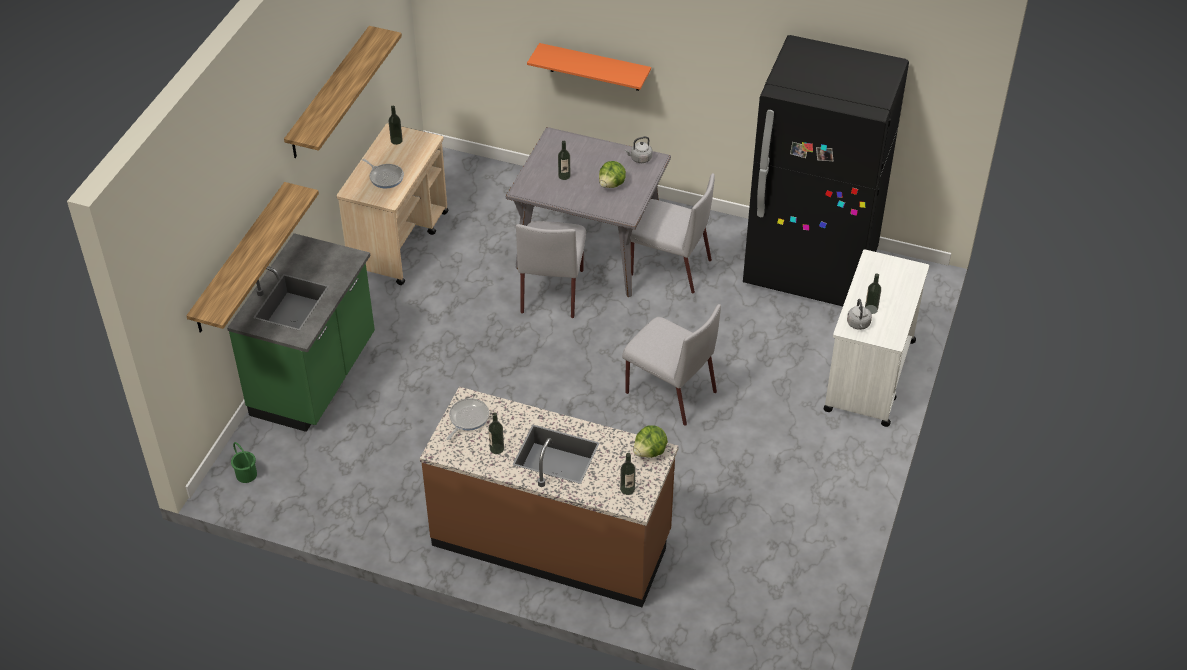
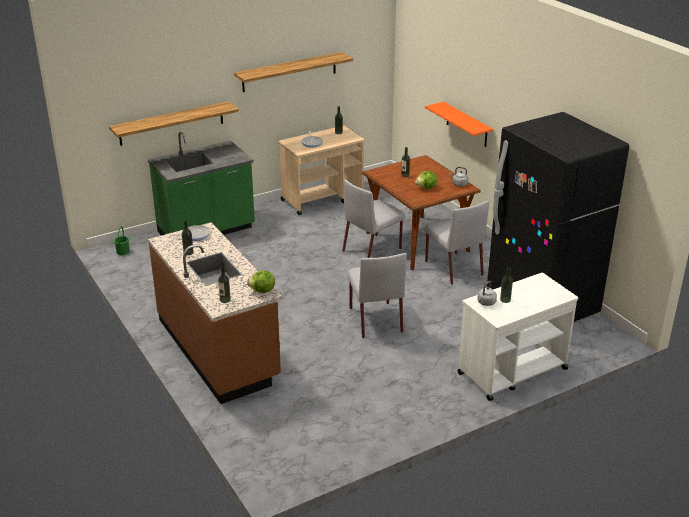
camera: 40 degrees right, 15 degrees down
(589, 250) = (417, 242): grey dining table -> brown dining table

